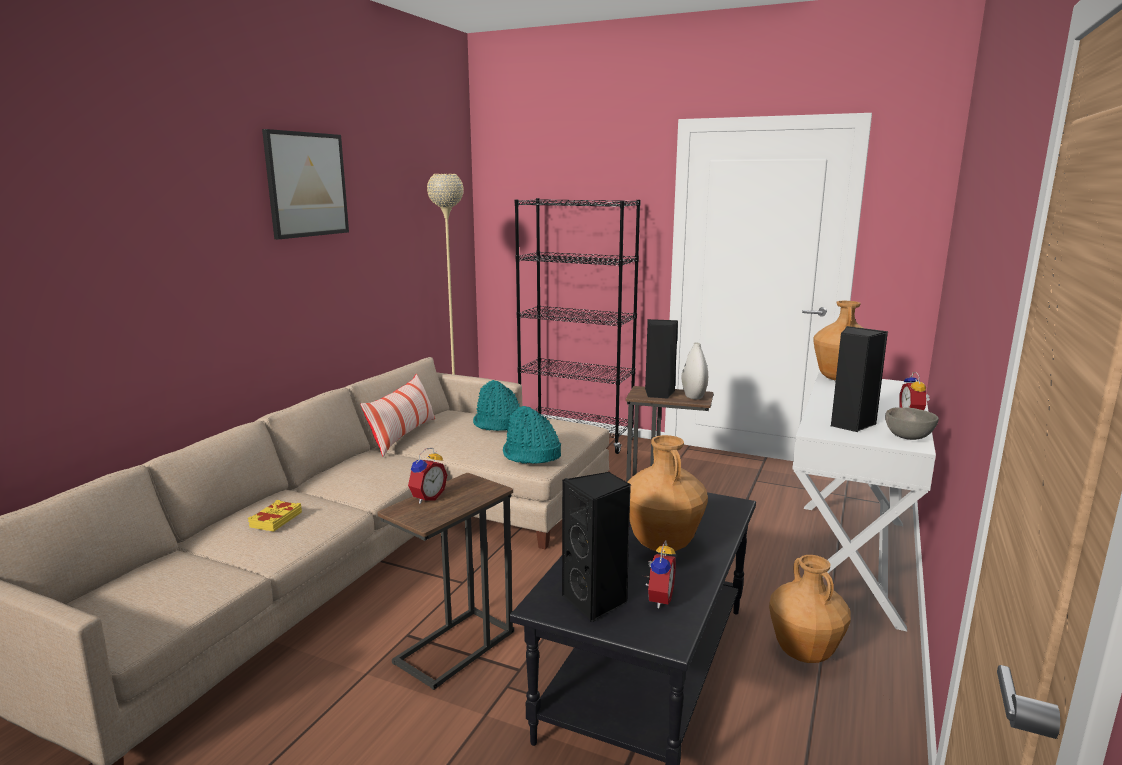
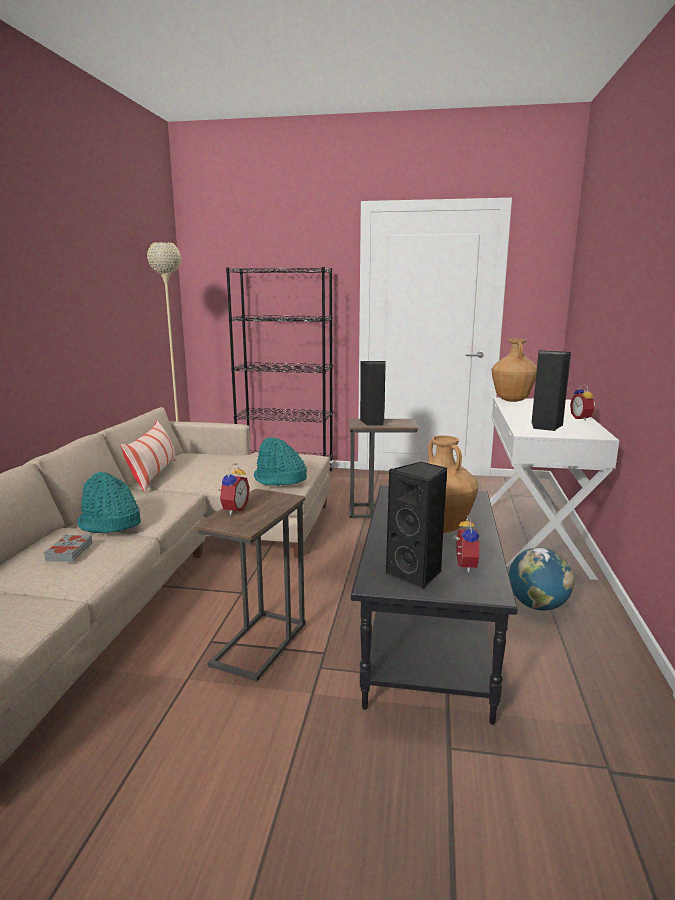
camera: 15 degrees left, 0 degrees up
(275, 520) = (68, 552): yellow book -> grey book
(306, 184) = (49, 241): picture -> none
(497, 424) = (236, 459): turquoise hat -> turquoise hat (109, 524)
(693, 396) = (401, 422): white vase -> none
(804, 654) = (537, 605): brown vase -> globe
(908, 437) = (591, 431): grey bowl -> none

